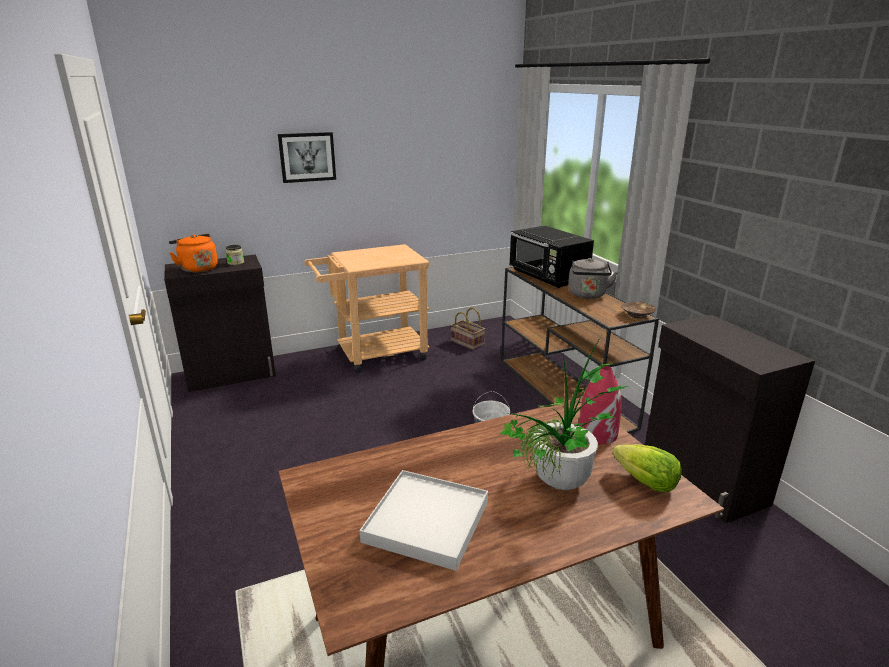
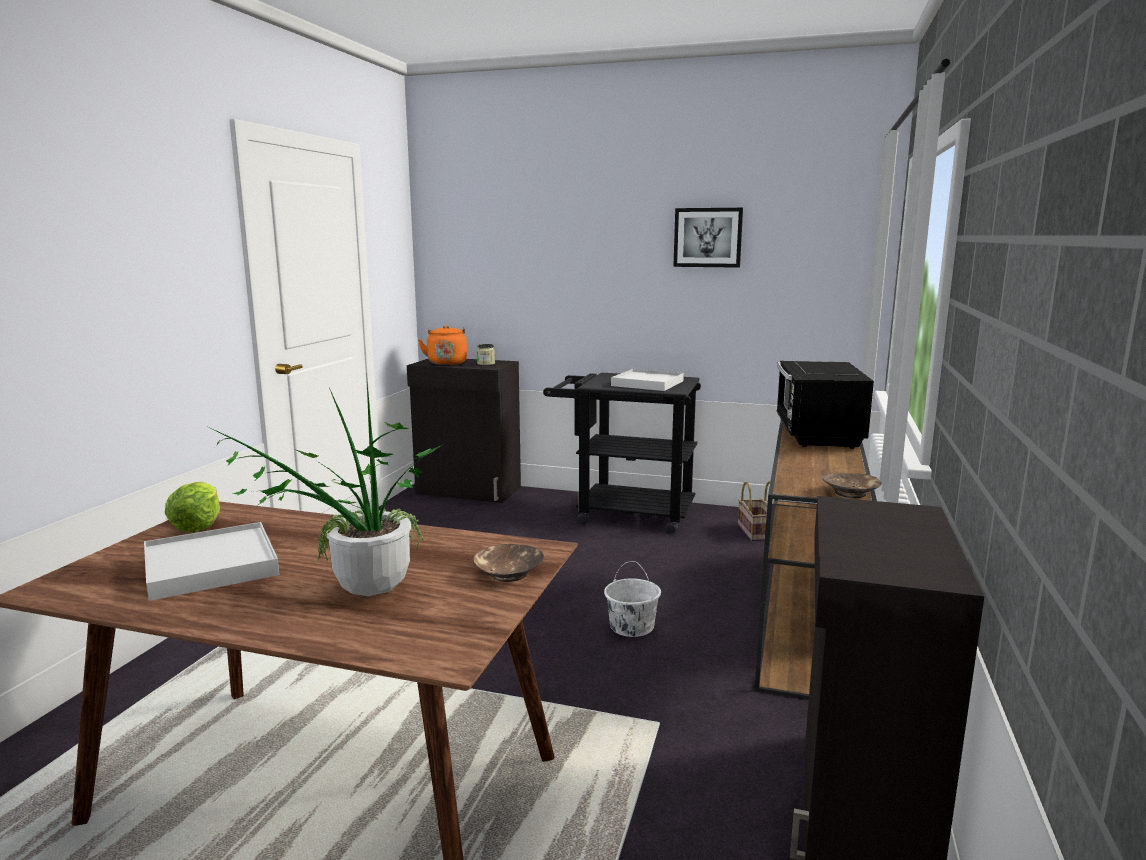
camera: 40 degrees right, 10 degrees down
(307, 157) = (587, 255): picture -> picture (708, 237)
(373, 355) = (624, 513): beige cart -> black cart
(387, 257) = (647, 383): none -> white tray
(587, 295) = (827, 461): grey kettle -> none
(597, 433) = (509, 573): red vase -> brown bowl
(646, 483) = (446, 627): lettuce -> lettuce (197, 526)

